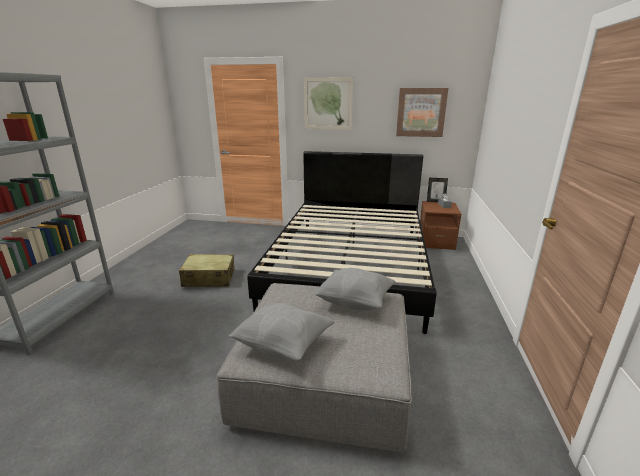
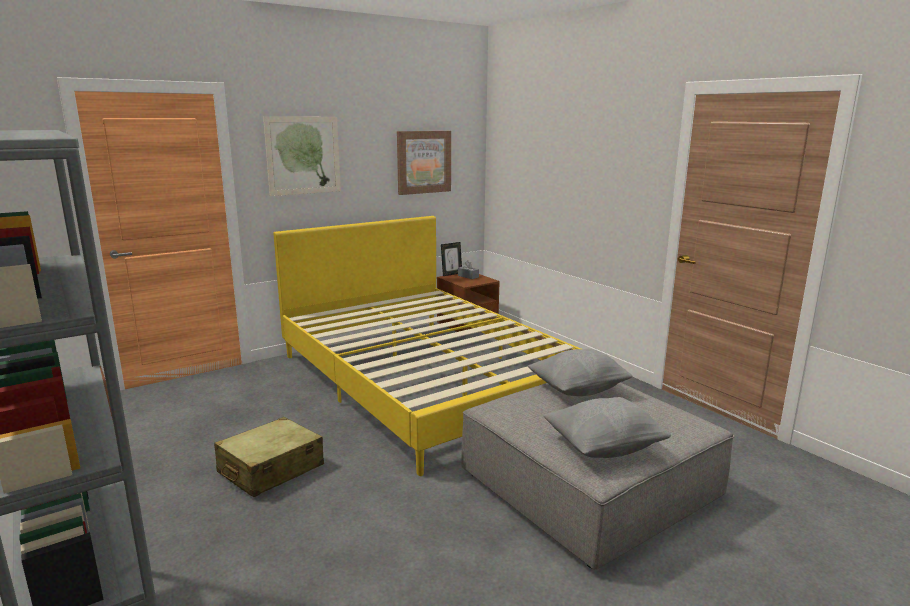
camera: 45 degrees left, 5 degrees down
(351, 266) = (427, 380): black bed -> yellow bed

